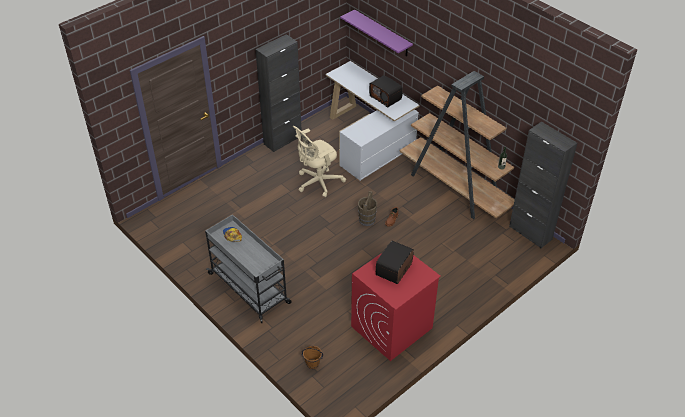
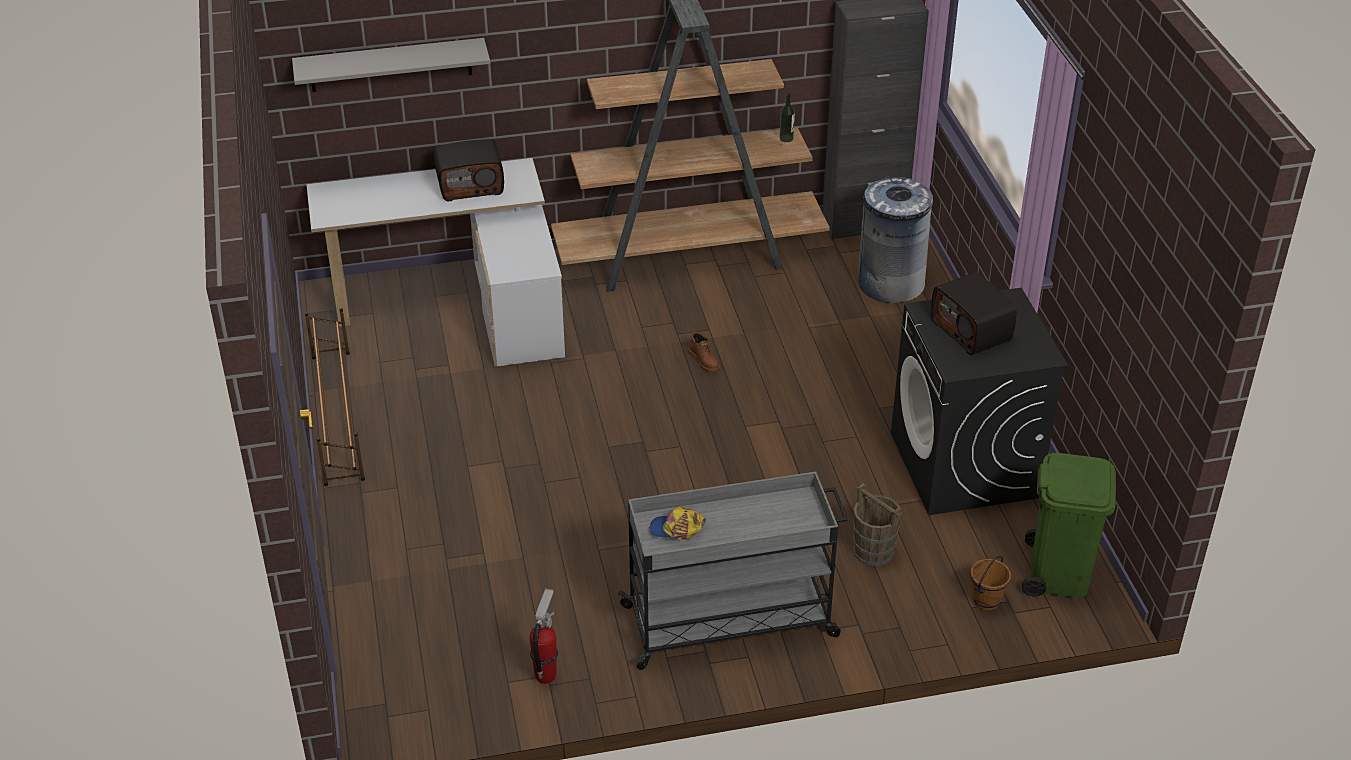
camera: 60 degrees left, 5 degrees down
(191, 250) = (546, 675): none -> fire extinguisher
(282, 140) = (338, 415): black cabinet -> brown shoe rack
(317, 182) = (514, 415): beige office chair -> none
(346, 383) = (1058, 572): none -> green trash can
(367, 220) = (676, 391): brown bucket -> brown bucket (873, 551)
(382, 33) = (390, 65): purple shelf -> grey shelf
(391, 327) = (965, 466): red washing machine -> black washing machine
(495, 257) = (890, 284): none -> grey trash can

